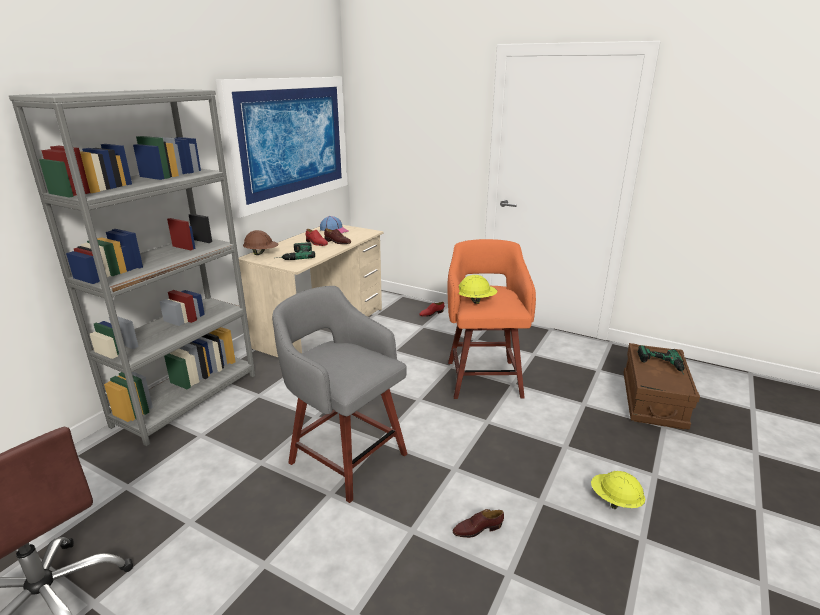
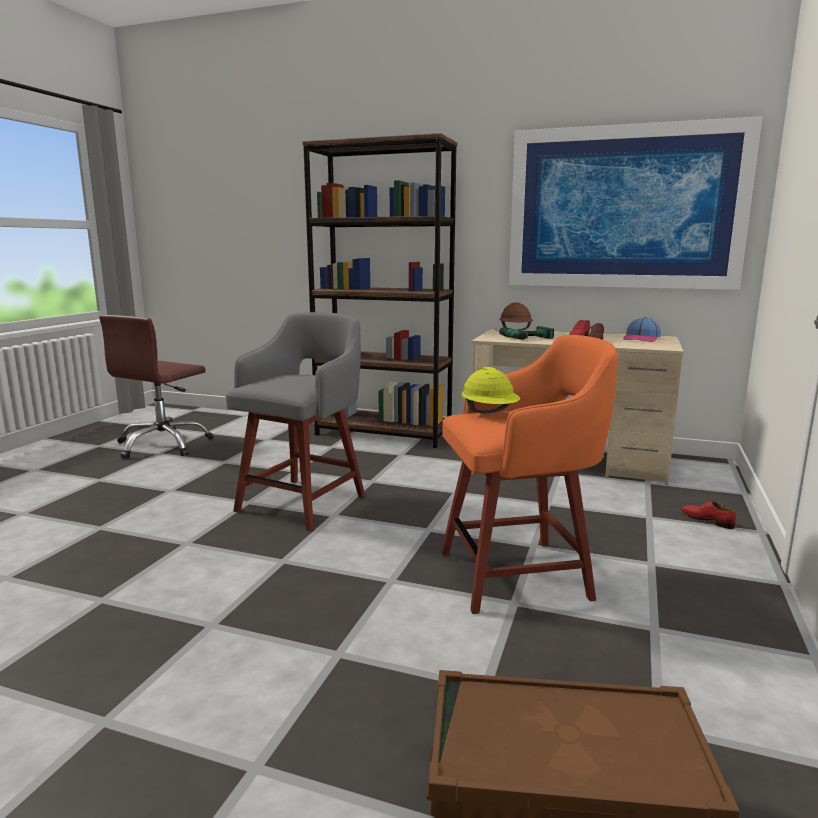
camera: 80 degrees right, 10 degrees down
(188, 399) = (383, 434): grey bookcase -> brown bookcase
(477, 529) = (175, 579): brown shoe -> none
(615, 501) = (196, 699): yellow hard hat -> none
(661, 365) = (584, 734): power drill -> none

